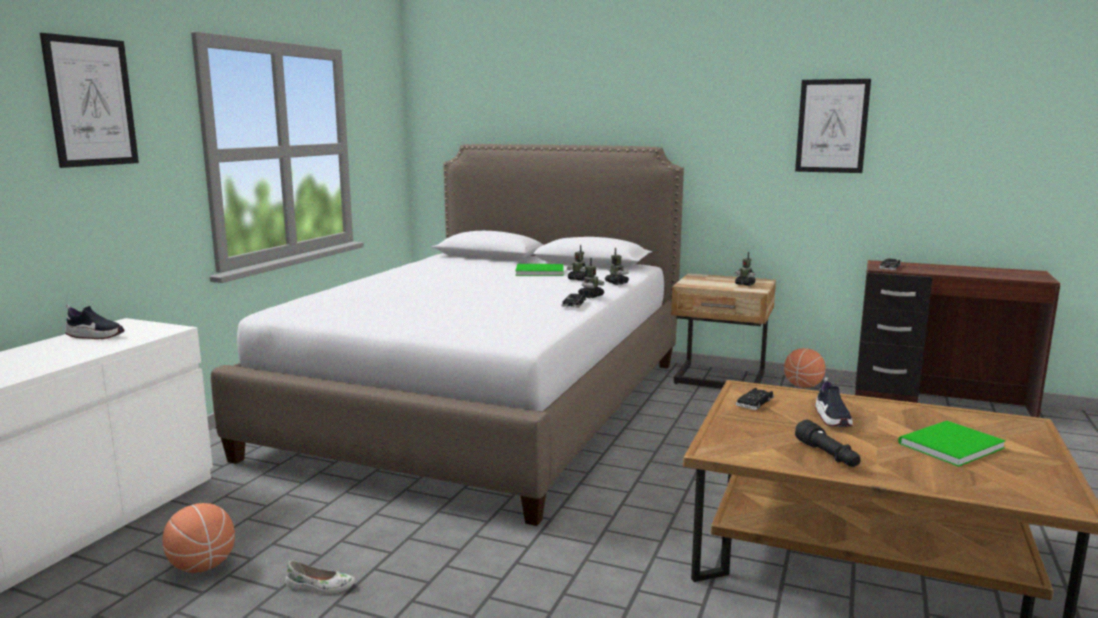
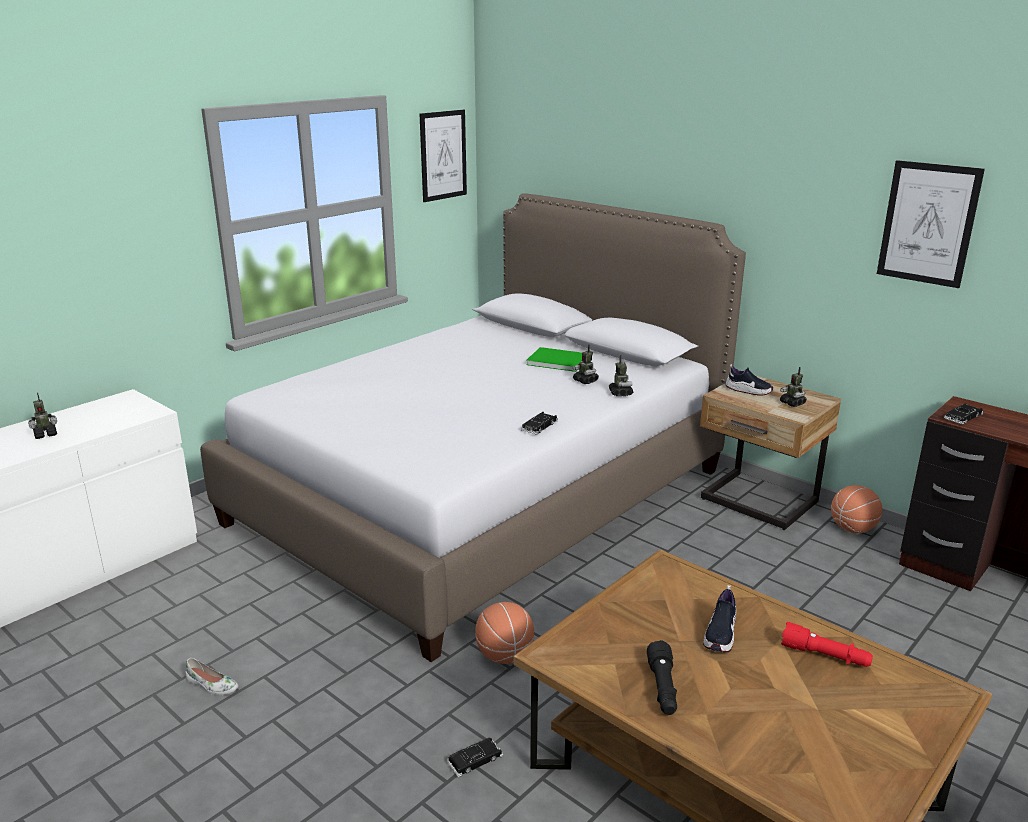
camera: 20 degrees right, 10 degrees up
(91, 102) = (93, 196): picture -> picture (443, 155)
(95, 336) = (92, 414): shoe -> shoe (748, 391)
(202, 566) = (139, 639): basketball -> basketball (505, 656)
(591, 296) = (570, 414): toy robot -> toy robot (45, 434)
(754, 403) = (657, 591): black toy car -> black toy car (475, 760)
(920, 418) = (825, 656): none -> red flashlight
(947, 445) = (814, 706): green book -> none

